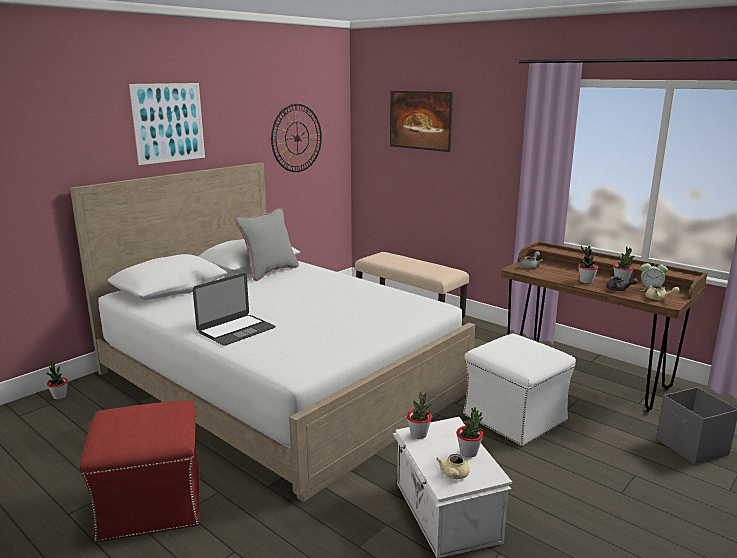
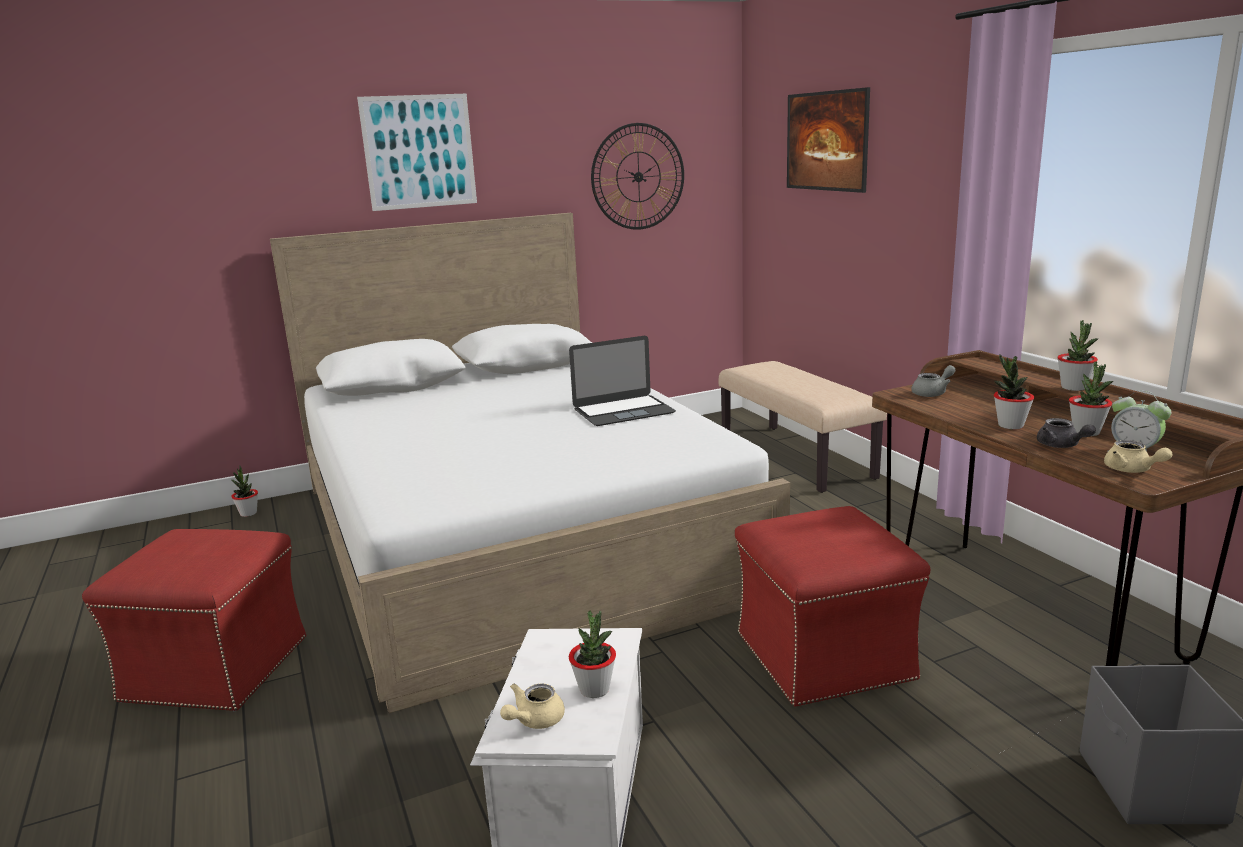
camera: 25 degrees right, 0 degrees up
(236, 330) = (399, 445): laptop -> laptop (623, 411)
(270, 272) = (540, 373): grey pillow -> none
(418, 434) = (551, 644): potted plant -> potted plant (1073, 387)
(513, 417) = (823, 655): white ottoman -> red ottoman

